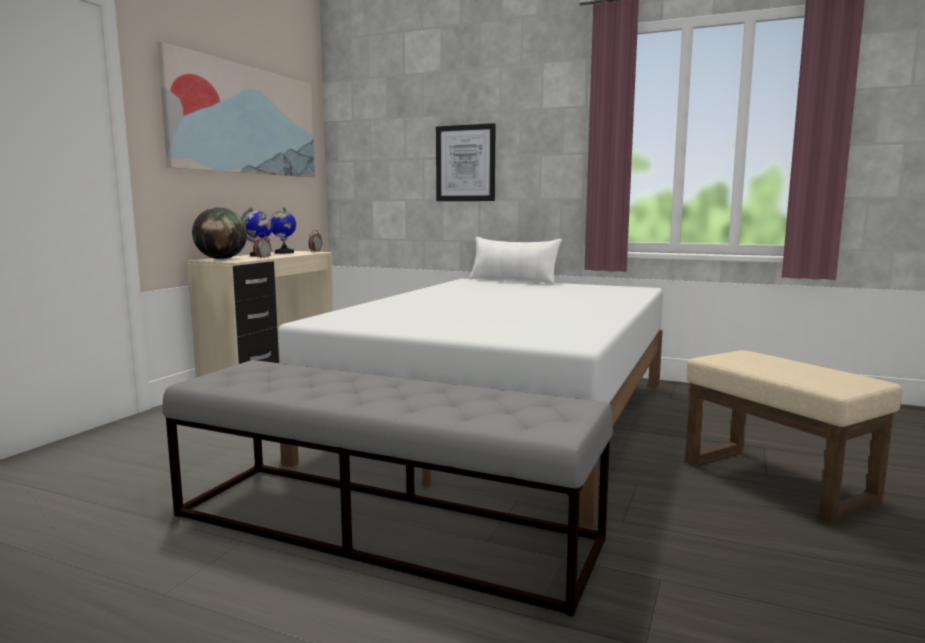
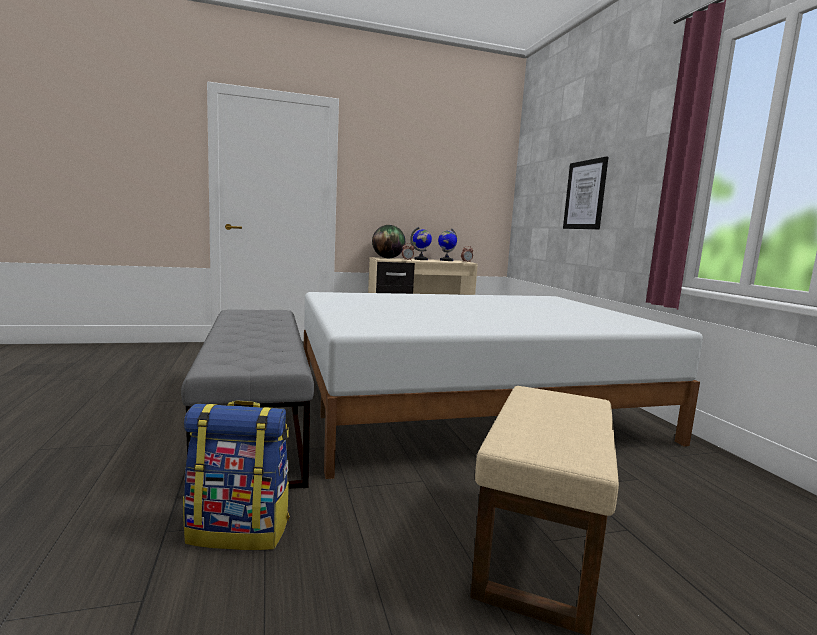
camera: 50 degrees right, 0 degrees up
(246, 120) = (433, 168): picture -> none
(513, 281) = (584, 303): white pillow -> none
(673, 597) = (240, 531): none -> backpack

